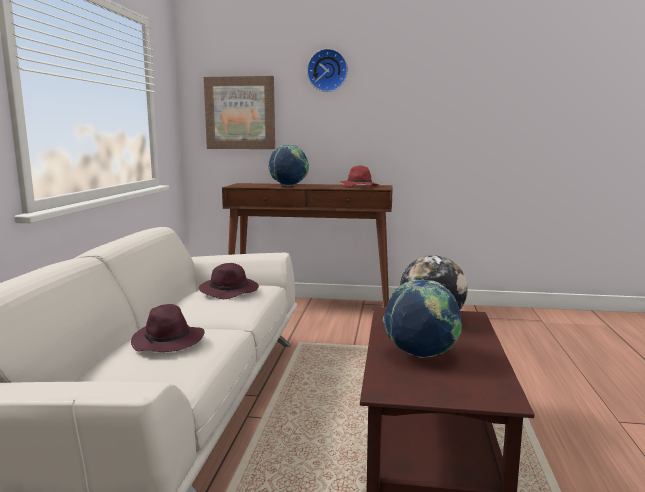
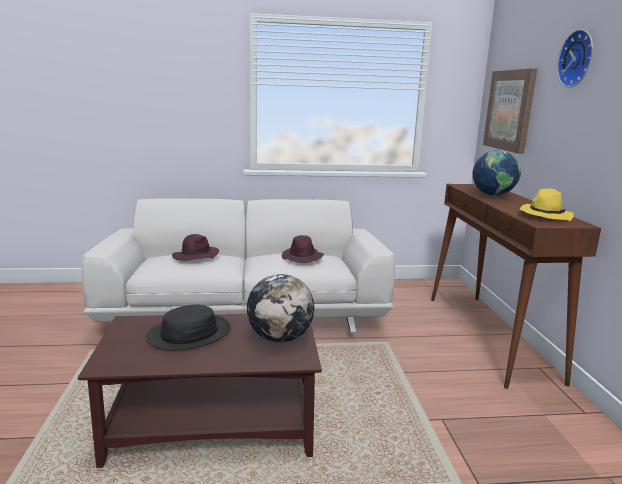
camera: 75 degrees right, 5 degrees up
(359, 186) = (544, 216): red hat -> yellow hat
(421, 355) = (189, 334): globe -> black hat

